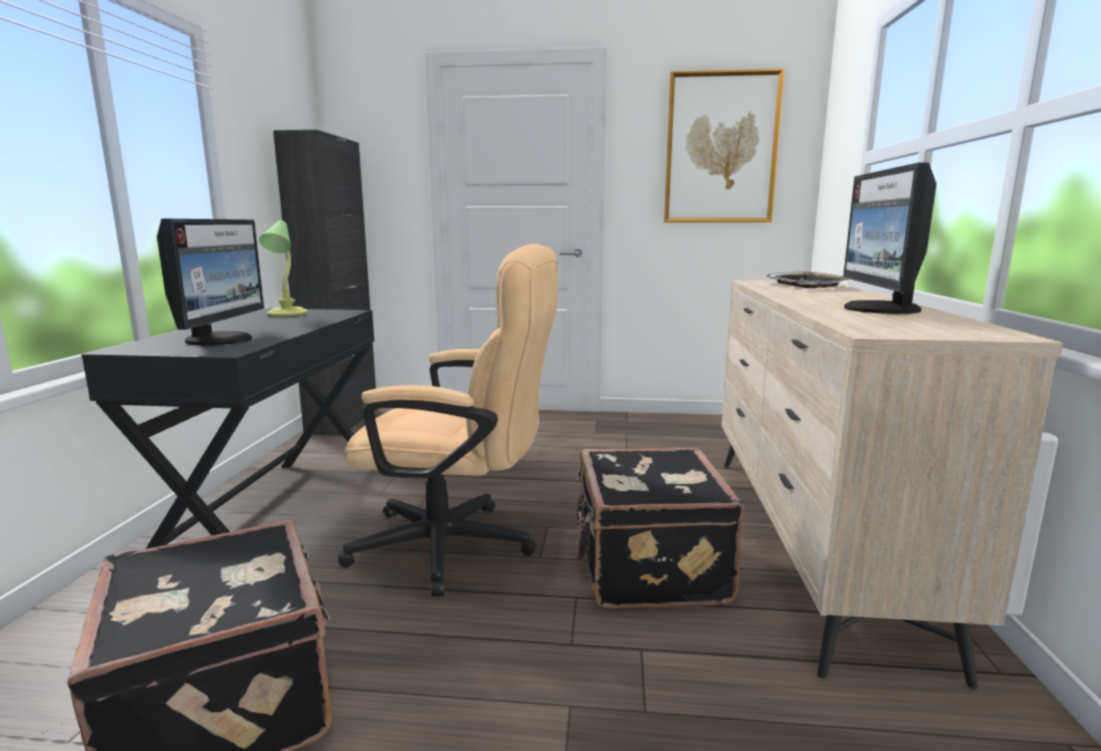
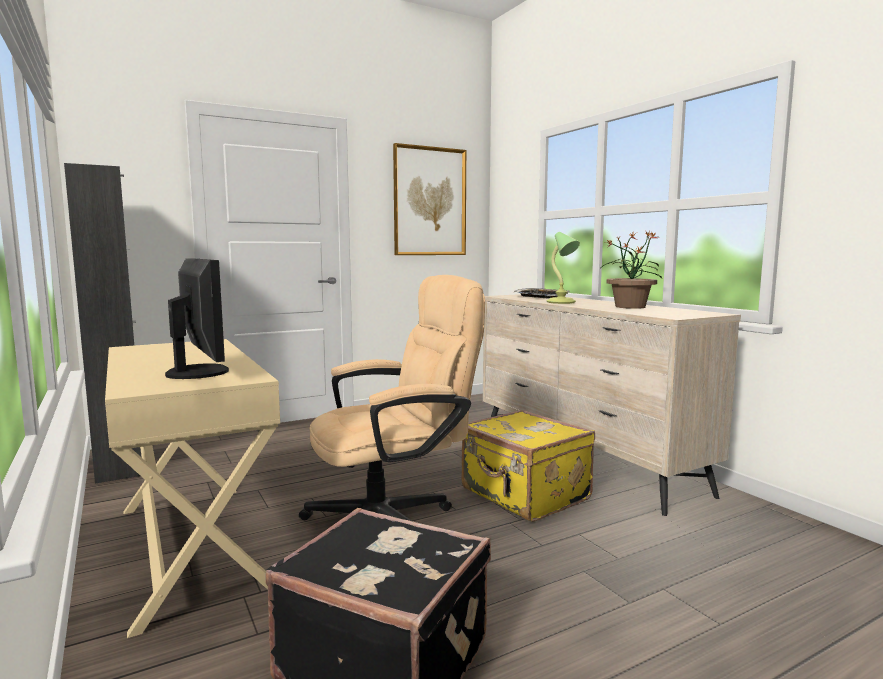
camera: 35 degrees left, 5 degrees down
(276, 513) = (192, 547): black desk -> beige desk
(286, 314) = (157, 349): table lamp -> table lamp (561, 302)
(647, 567) = (524, 495): black suitcase -> yellow suitcase
(879, 309) = (630, 307): monitor -> potted plant

